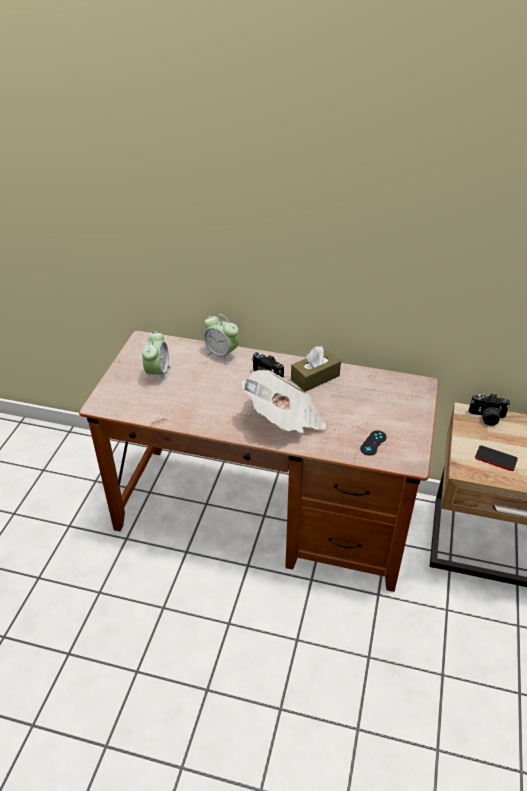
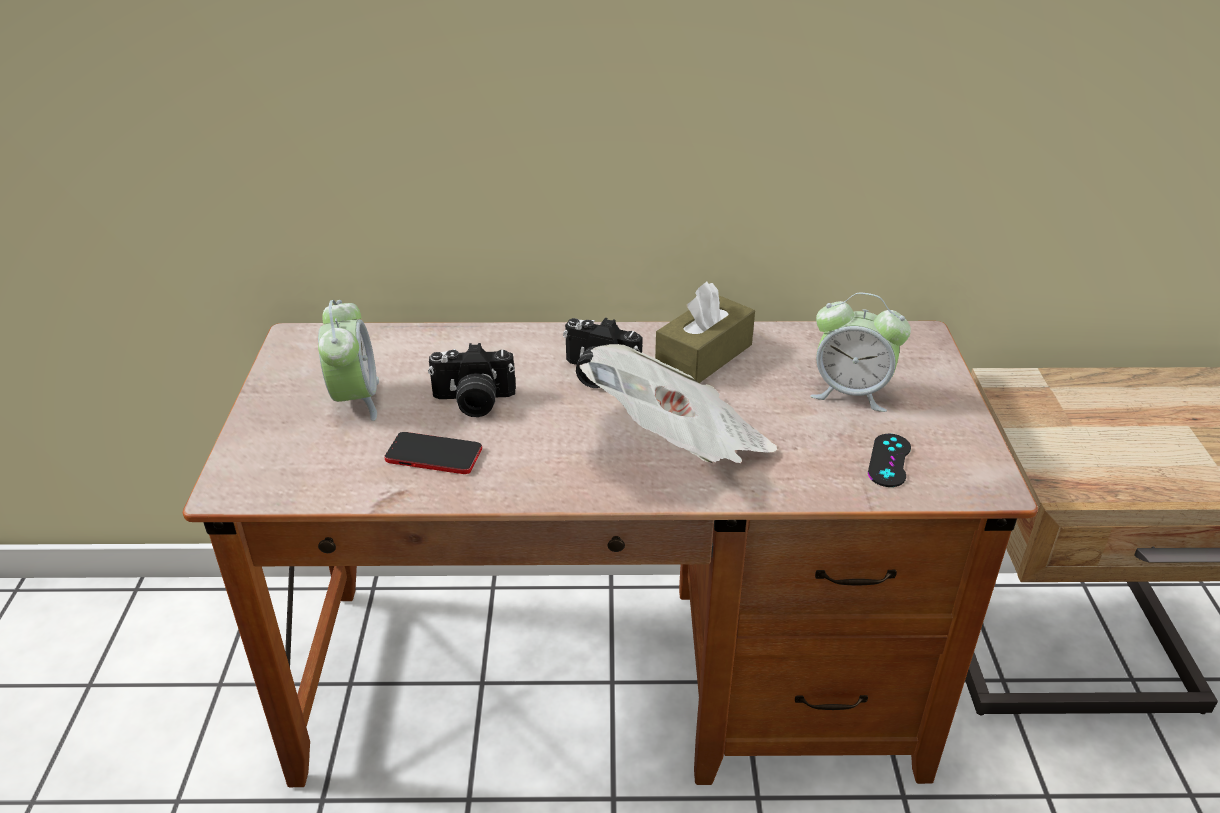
camera: 15 degrees left, 5 degrees down
(222, 354) = (486, 342): alarm clock -> alarm clock (851, 392)
(487, 417) = (1047, 385): camera -> camera (473, 402)
(496, 459) = (1110, 456): phone -> phone (434, 455)

